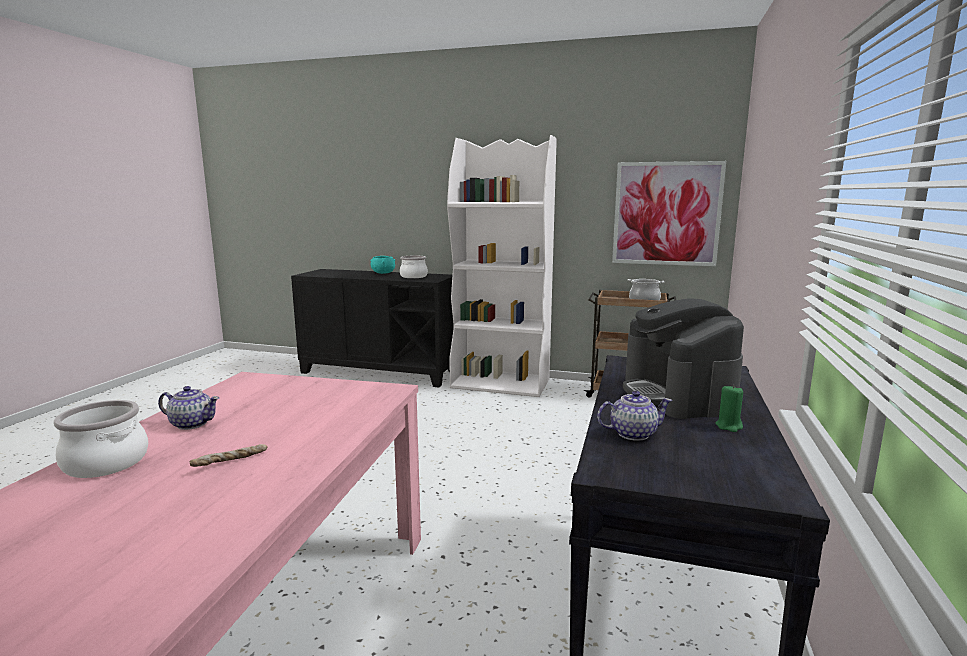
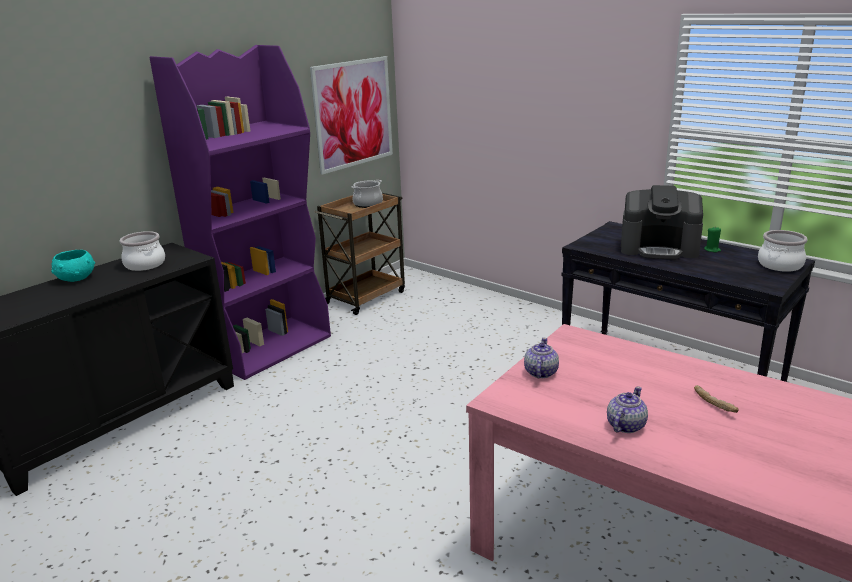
camera: 65 degrees left, 10 degrees up
(107, 462) = (707, 461): cooking pot -> cooking pot (779, 265)
(501, 383) = (270, 347): white bookcase -> purple bookcase
(632, 433) = (719, 271): teapot -> teapot (540, 372)

